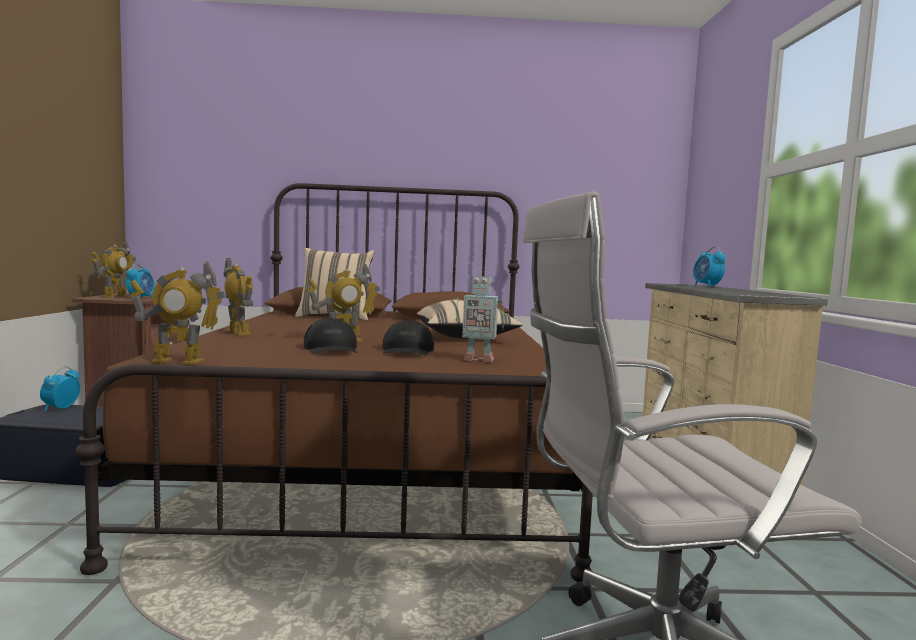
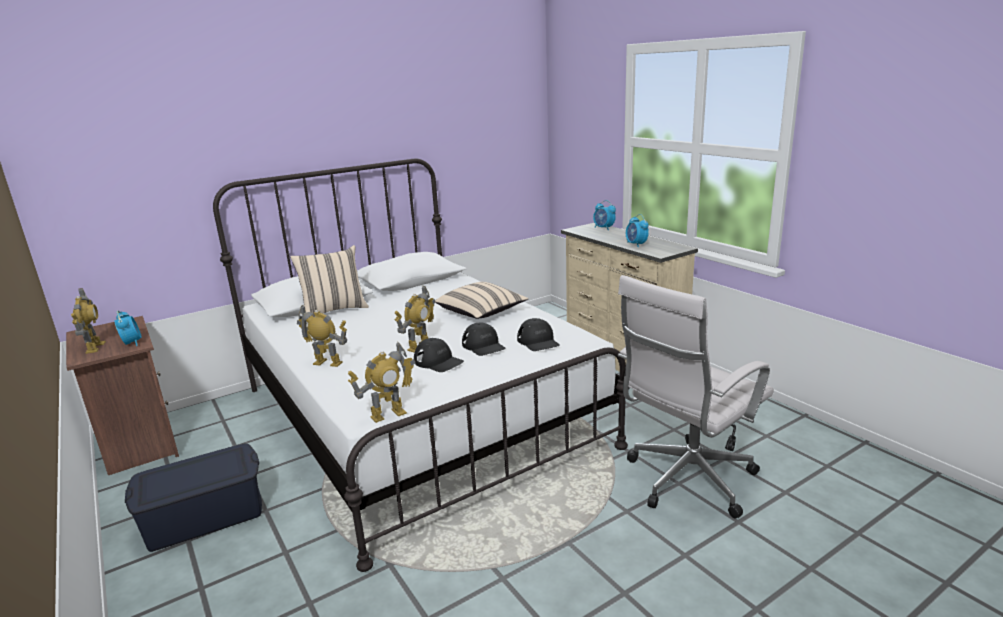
camera: 30 degrees left, 15 degrees up
(60, 408) = (160, 474): alarm clock -> alarm clock (636, 244)
(376, 461) = (418, 416): brown bed -> white bed
(477, 359) = (538, 341): toy robot -> black cap

